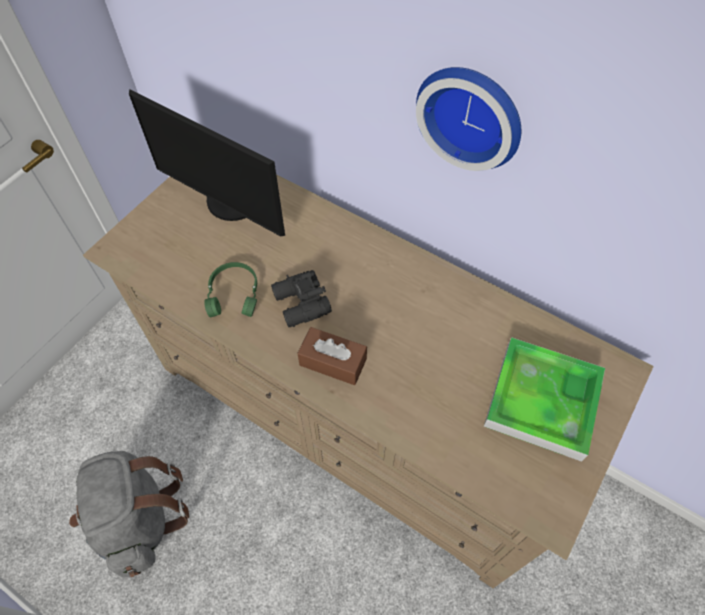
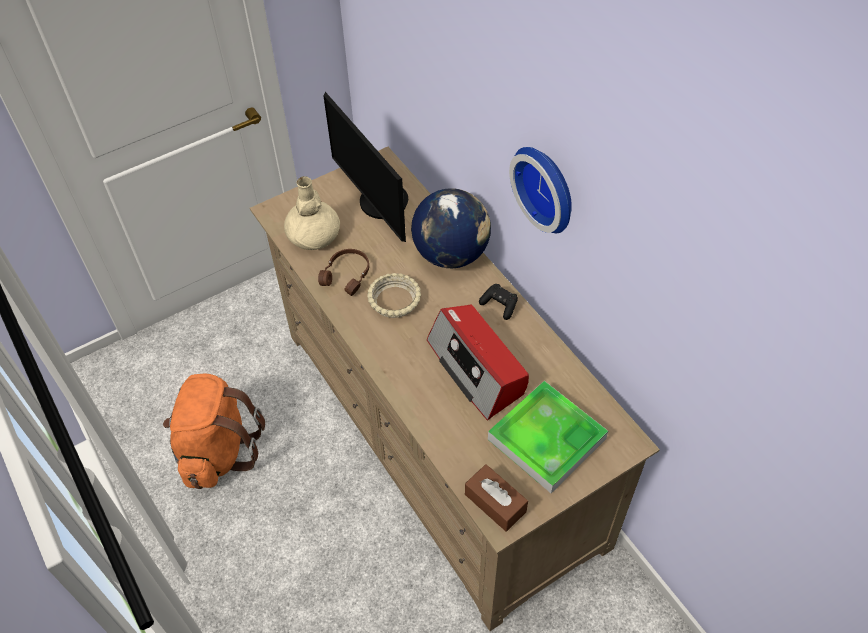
camera: 25 degrees right, 5 degrees down
(139, 519) = (218, 451): grey backpack -> orange backpack
(173, 262) = (313, 235): none -> beige vase
(235, 294) = (347, 275): green headphones -> brown headphones
(300, 304) = (394, 300): black binoculars -> beige bowl
(333, 362) = (396, 351): brown tissue box -> brown tissue box (495, 503)
(335, 233) = (451, 254): none -> globe
(414, 270) = (499, 305): none -> black game controller
(429, 349) = (477, 368): none -> radio

